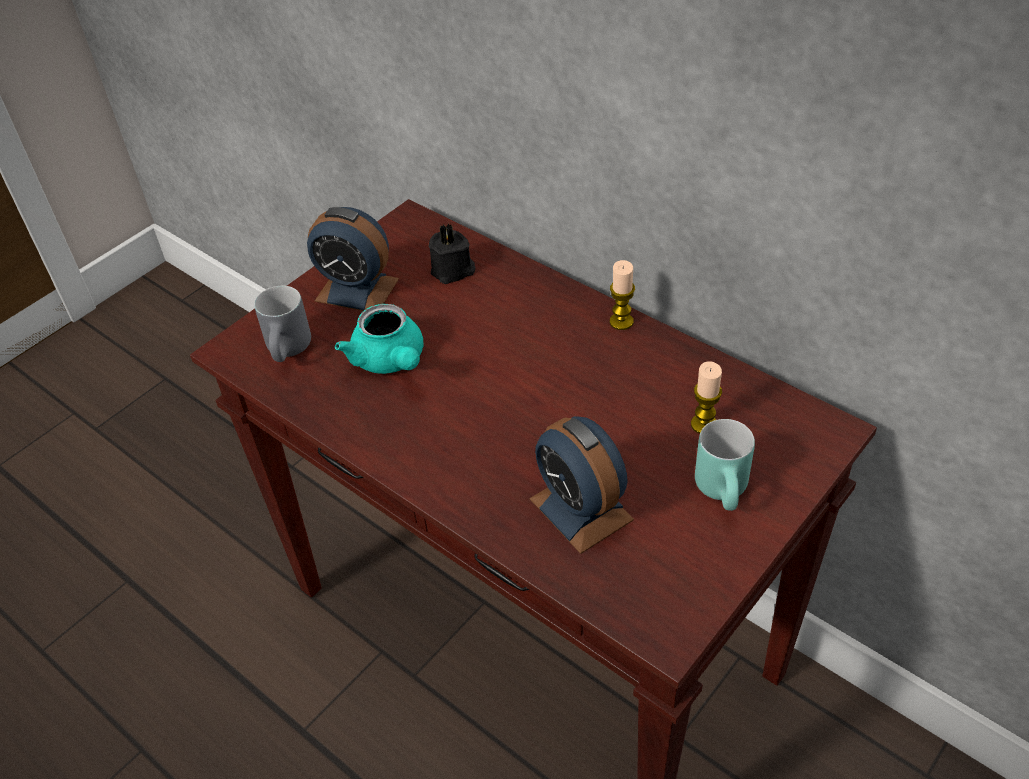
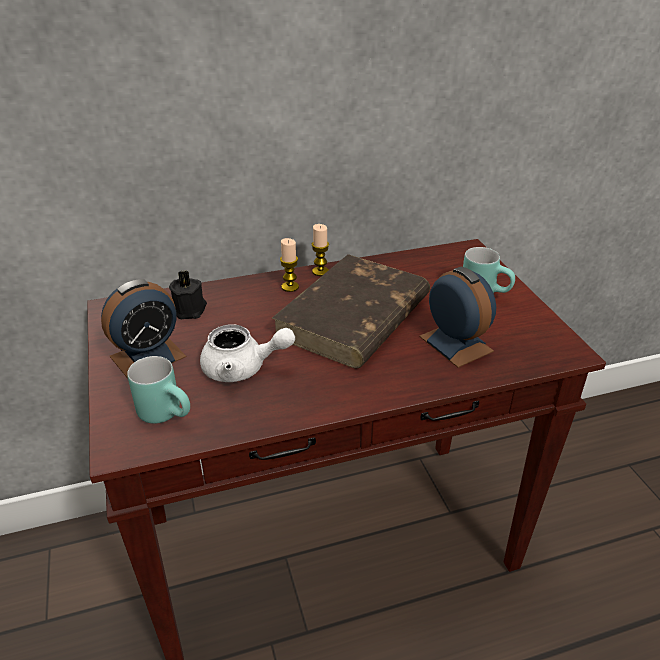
camera: 60 degrees left, 10 degrees down
(291, 351) = (168, 413): grey mug -> turquoise mug
(390, 361) = (243, 368): turquoise teapot -> white teapot
(553, 395) = (353, 317): none -> brown book
(581, 509) = (456, 343): alarm clock -> alarm clock turned 120 degrees counterclockwise
(704, 424) = (429, 280): candle -> candle (290, 287)

